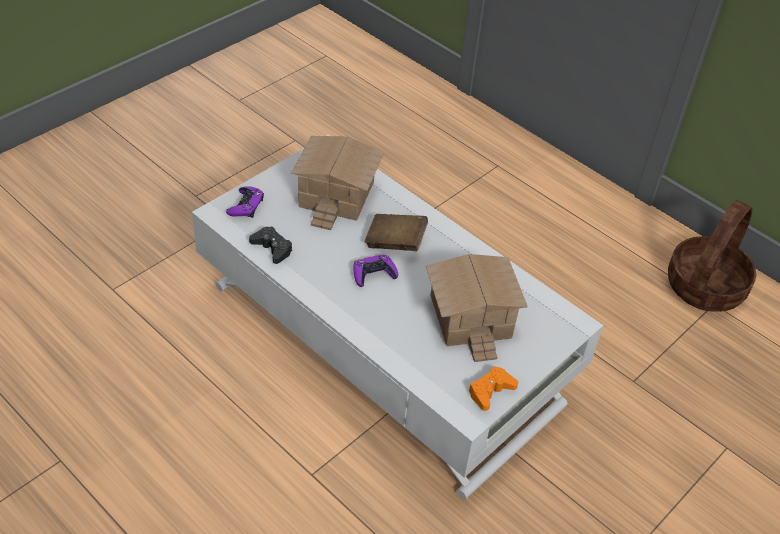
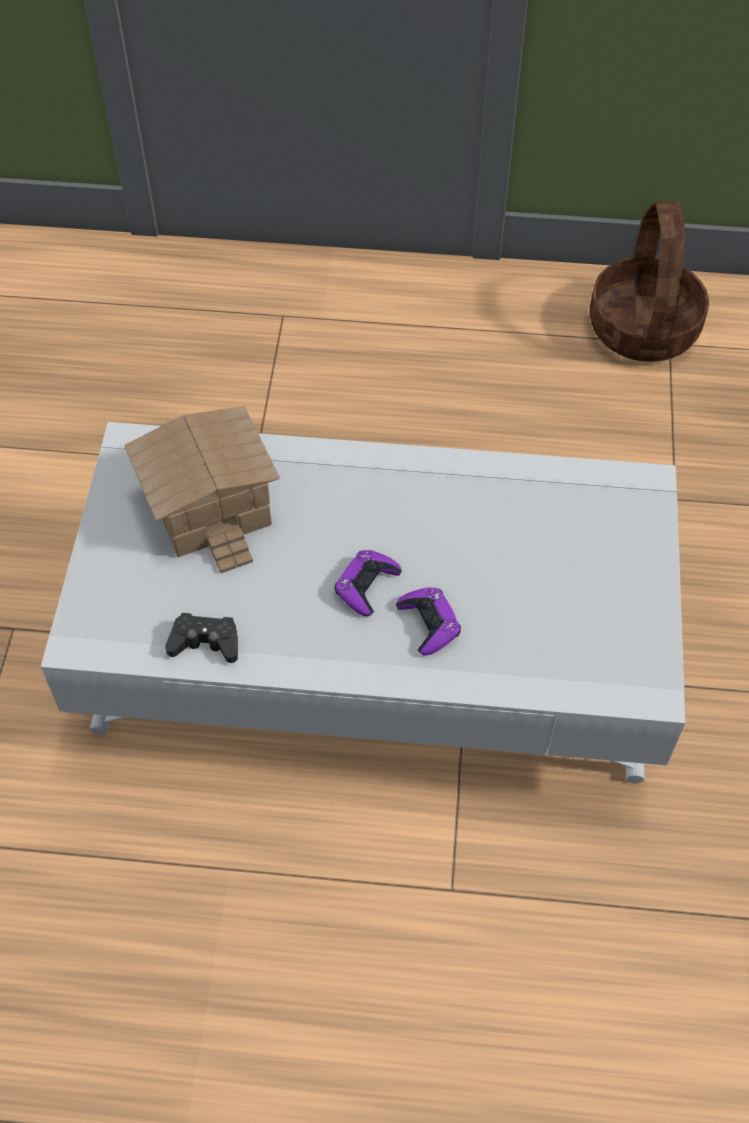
camera: 35 degrees left, 10 degrees up
(246, 206) = (106, 605): purple game controller -> purple game controller (428, 624)
(395, 242) = (349, 522): brown book -> none
(472, 316) = (532, 559): toy house -> none
(490, 391) = (644, 643): orange game controller -> none

